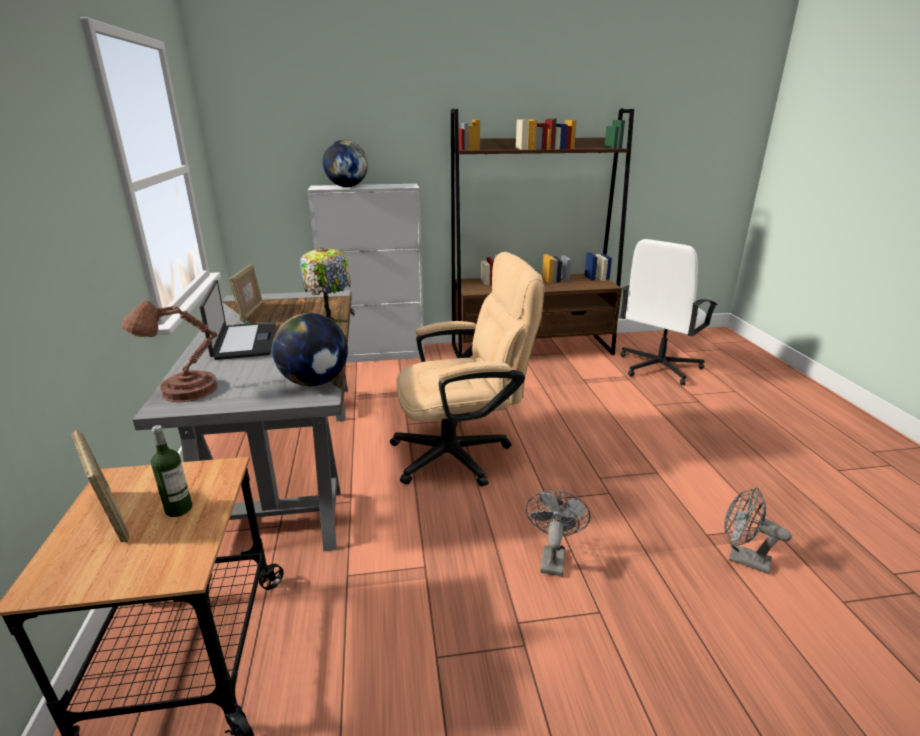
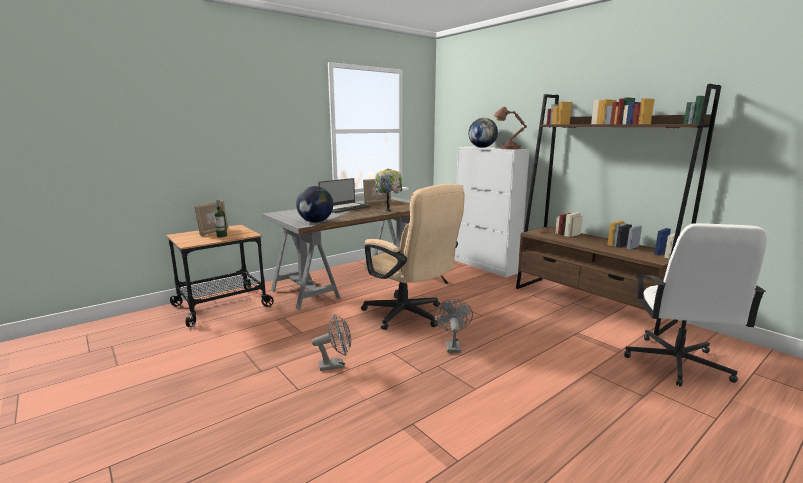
camera: 60 degrees right, 10 degrees down
(185, 391) = (288, 212): brown table lamp -> brown table lamp (508, 148)
(658, 367) = (676, 363): white office chair -> white office chair turned 90 degrees counterclockwise
(742, 559) = (396, 445): grey fan -> grey fan (452, 345)

